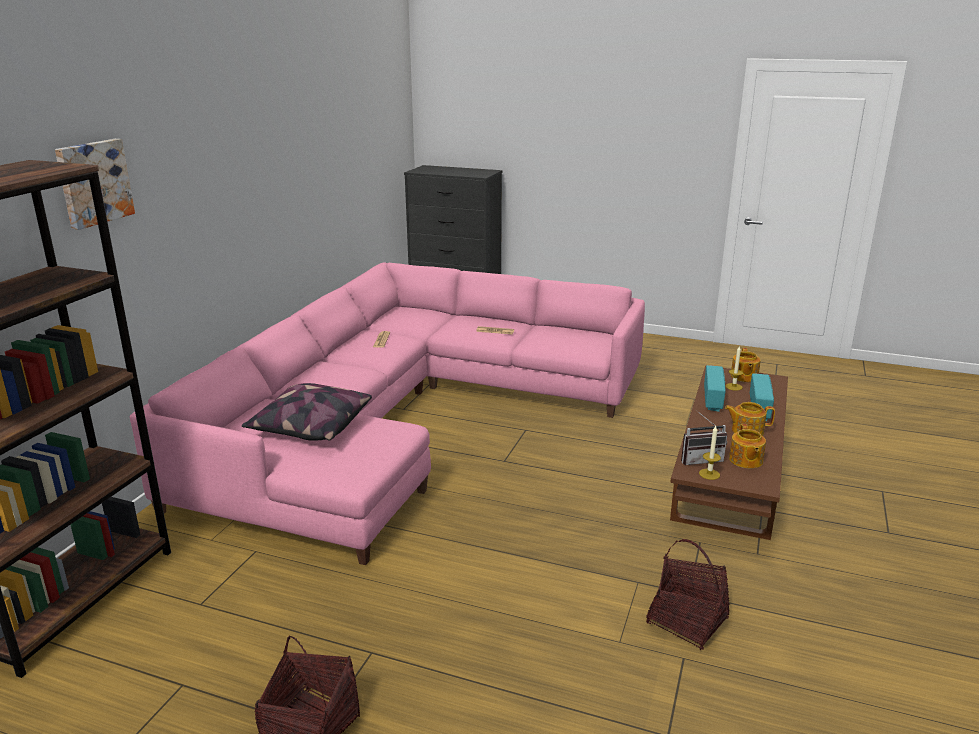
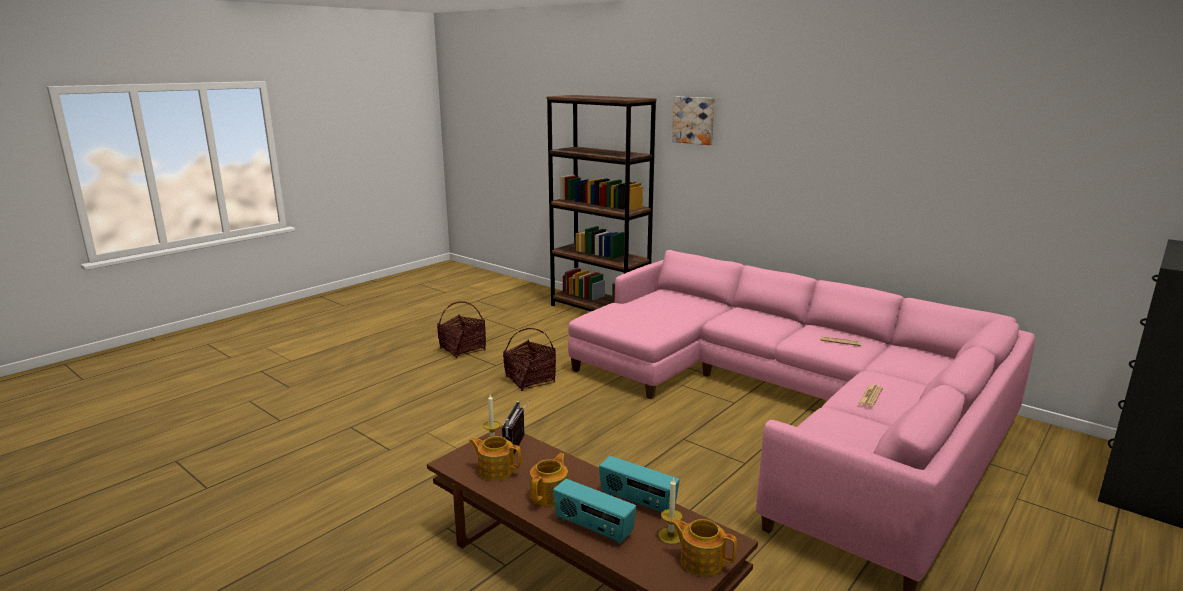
camera: 110 degrees right, 5 degrees down
(310, 427) = (663, 309): pillow -> none
(687, 621) = (415, 462): basket -> basket (530, 380)

